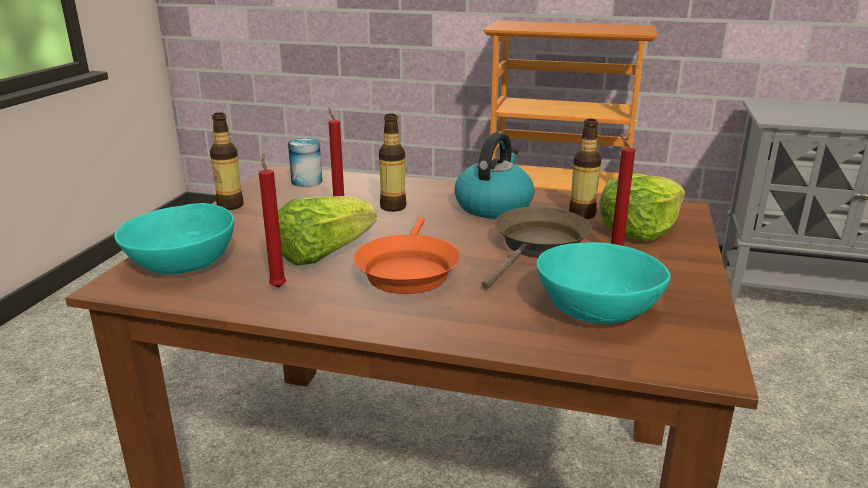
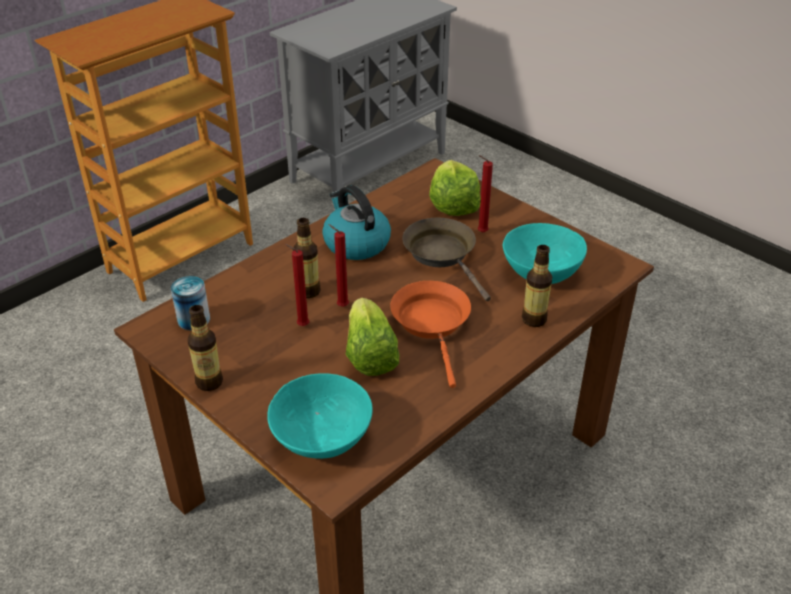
camera: 60 degrees left, 15 degrees up
(278, 286) = (408, 393): red candle -> red candle (341, 306)
(407, 271) = (432, 324): orange frying pan -> orange frying pan turned 135 degrees counterclockwise
(582, 214) = (408, 214): bottle -> bottle (534, 319)

